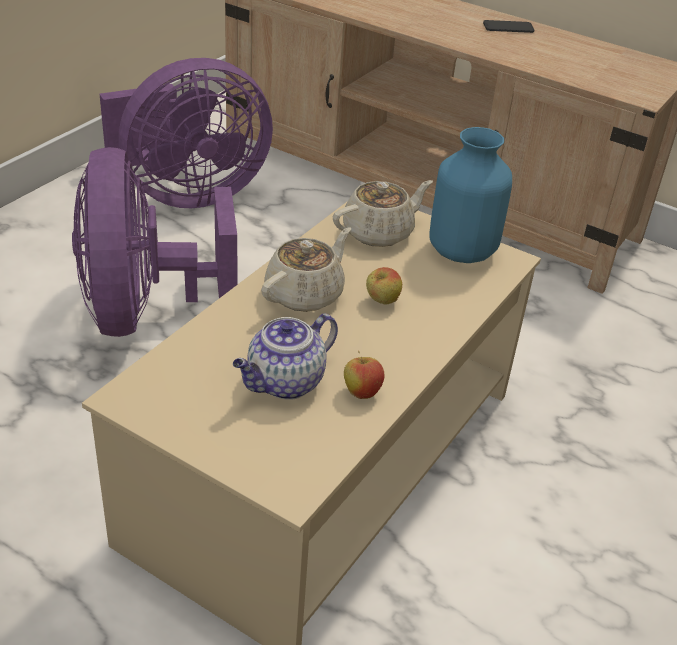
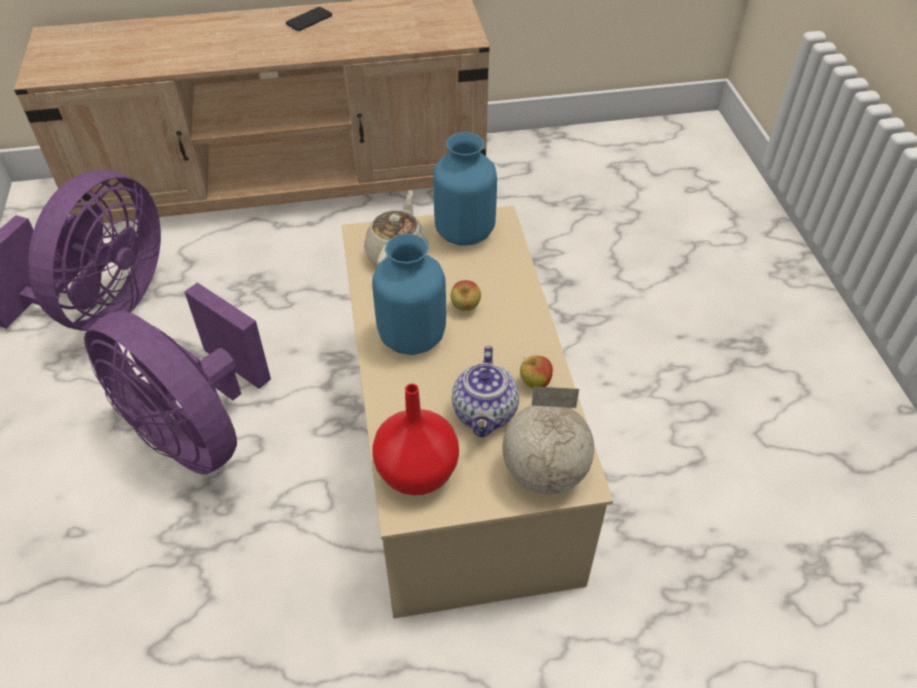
camera: 40 degrees left, 10 degrees up
(171, 382) = (417, 472): none -> red vase
(270, 458) = (543, 472): none -> globe
(305, 294) = (413, 338): beige teapot -> blue vase

